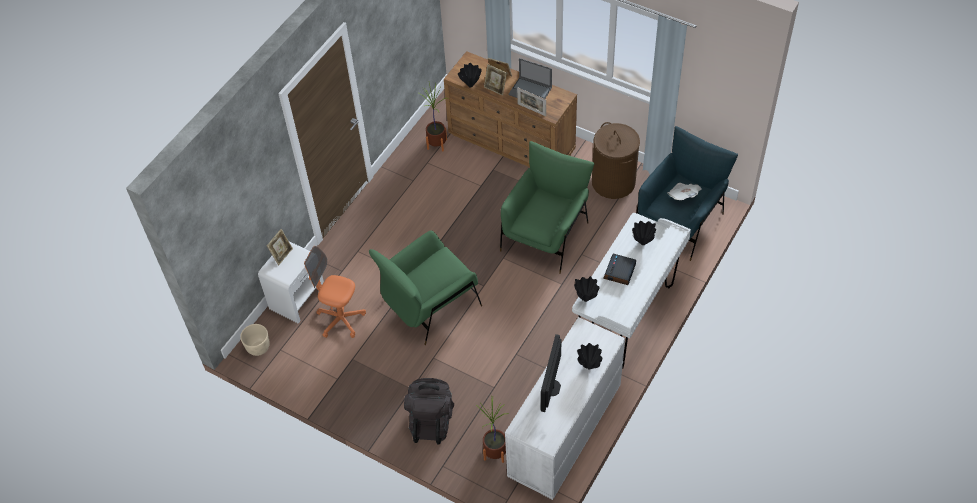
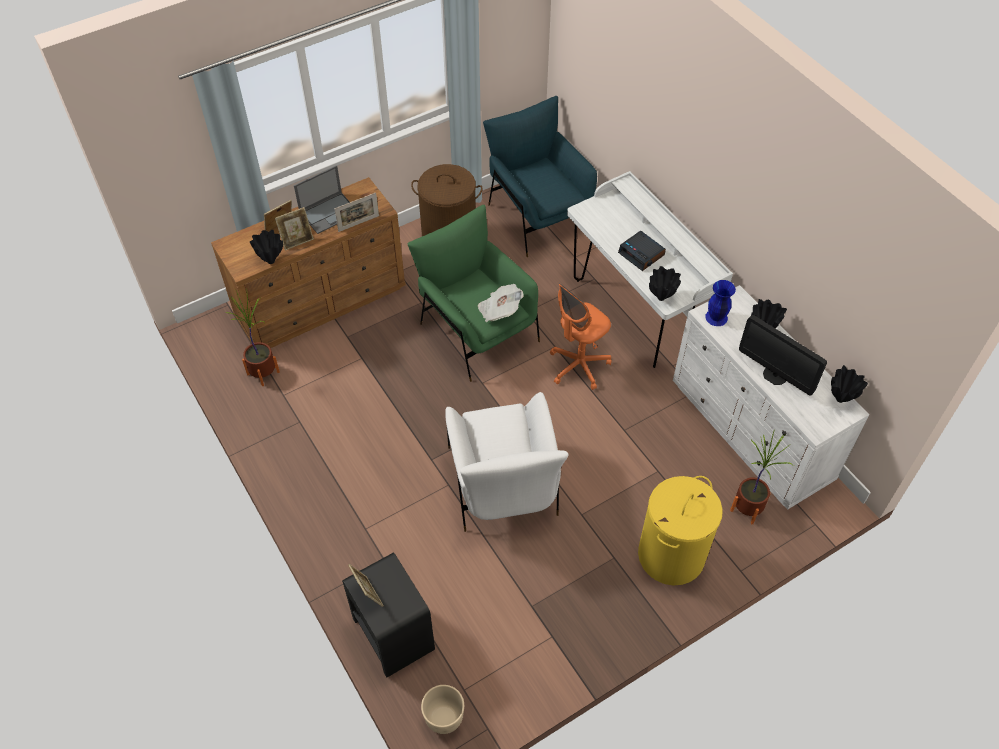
camera: 65 degrees left, 0 degrees up
(297, 298) = (393, 633): white nightstand -> black nightstand
(341, 319) = (462, 594): orange office chair -> orange office chair (578, 366)
(430, 305) = (503, 485): green armchair -> white armchair
(431, 421) = (671, 555): black backpack -> yellow laundry basket
(583, 334) = (716, 317): none -> blue vase
(642, 243) = (614, 219): black vase -> black vase (840, 400)
(683, 196) = (546, 177): newspaper -> newspaper (499, 310)

